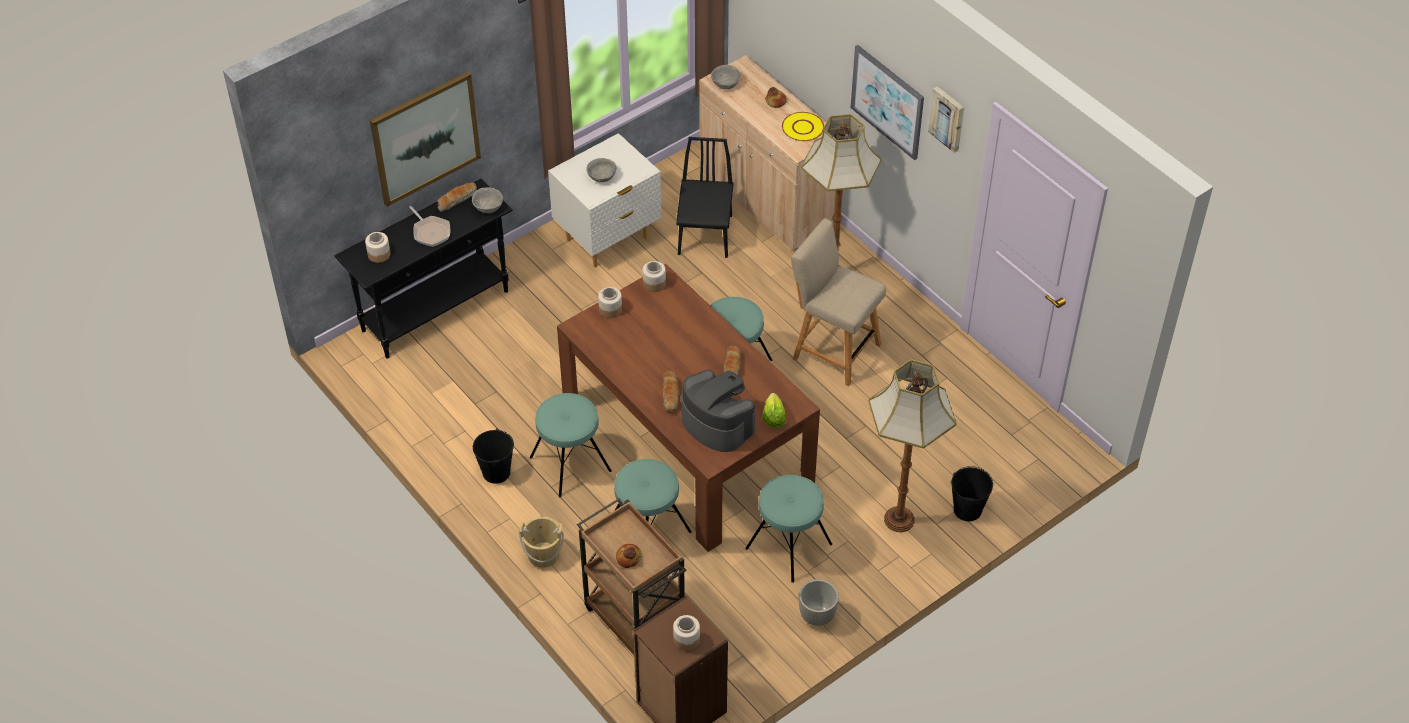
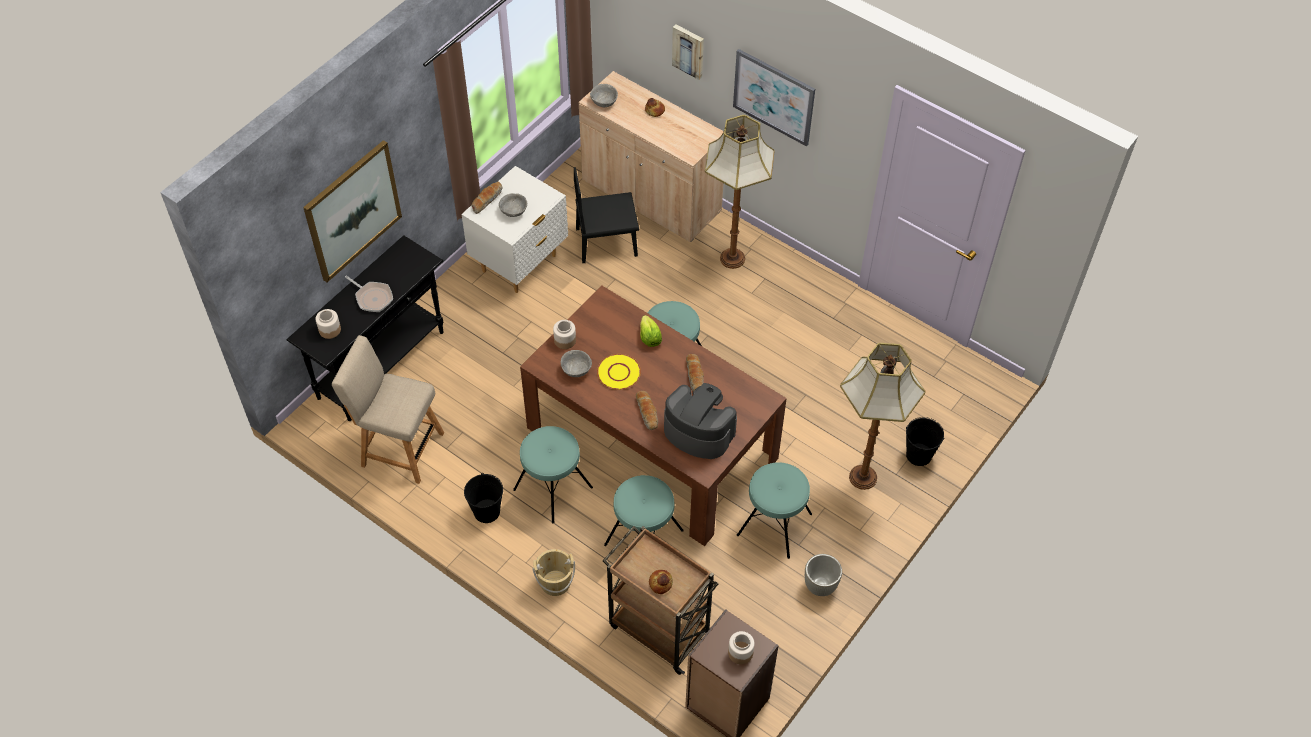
camera: 15 degrees left, 5 degrees up
(457, 200) = (387, 260): bread -> bread (486, 200)
(488, 207) = (419, 263): grey bowl -> grey bowl (576, 370)
(654, 283) = (597, 307): jar -> none
(705, 234) = (606, 242): black chair -> black chair turned 90 degrees counterclockwise
(773, 418) = (748, 416): lettuce -> lettuce (649, 337)
(803, 128) = (687, 131): yellow plate -> yellow plate (619, 373)
(833, 349) = (754, 329): beige chair -> beige chair (398, 448)
(947, 118) = (842, 105): picture -> picture (689, 51)

